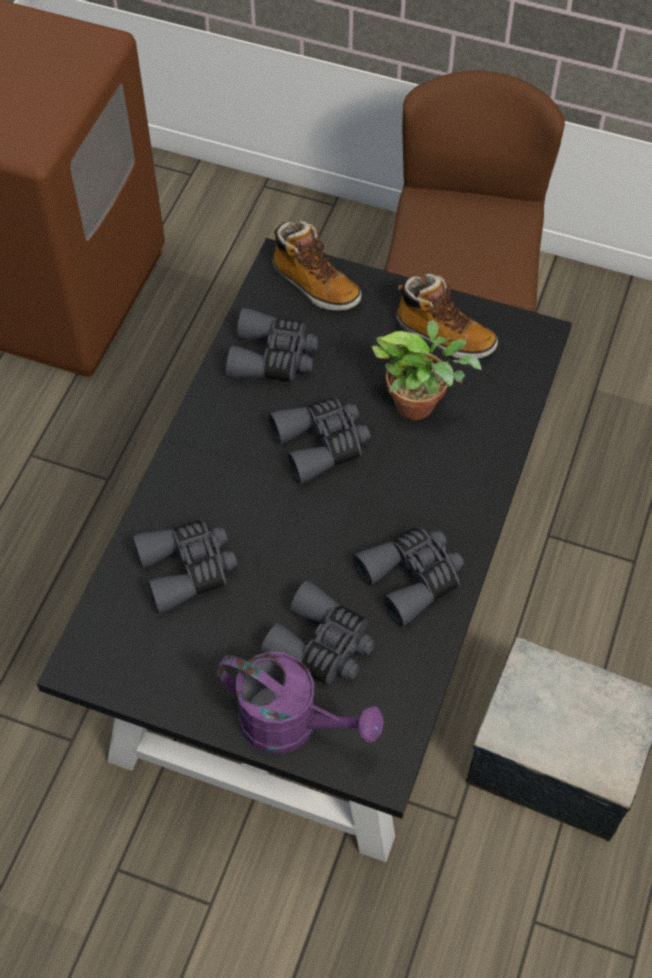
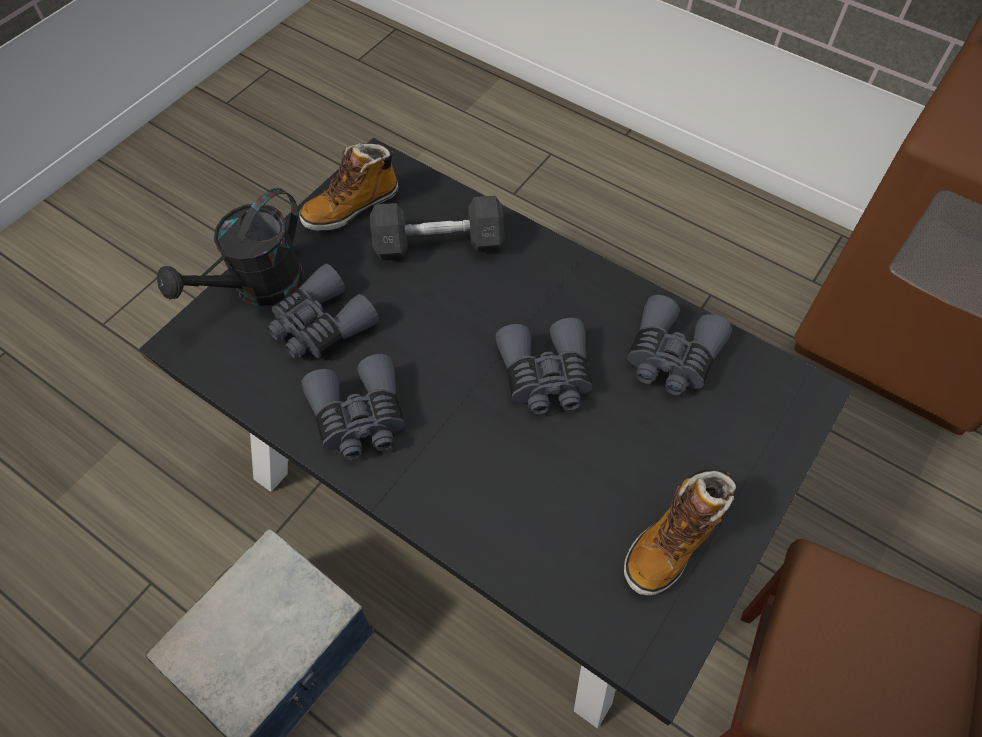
camera: 105 degrees right, 0 degrees up
(188, 569) = (438, 243): grey binoculars -> grey dumbbell
(292, 724) = (258, 288): purple watering can -> black watering can
(315, 285) = (772, 419): boot -> boot (351, 207)
(420, 404) = (575, 486): potted plant -> none

